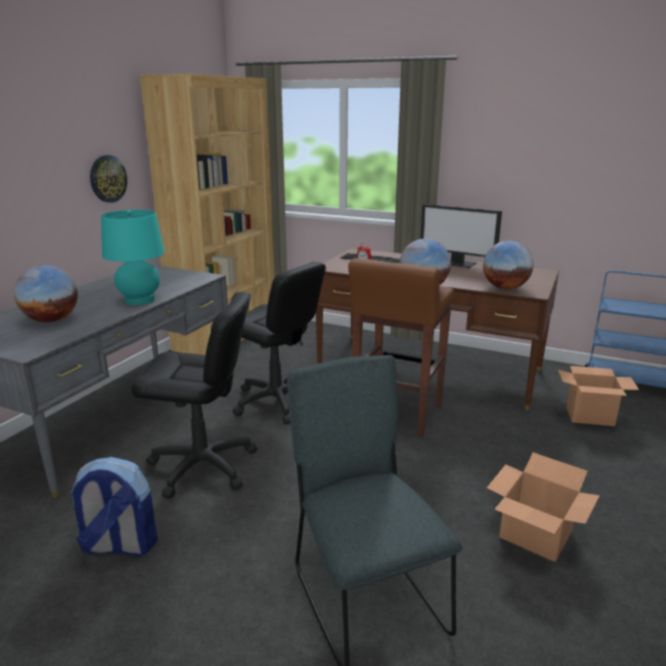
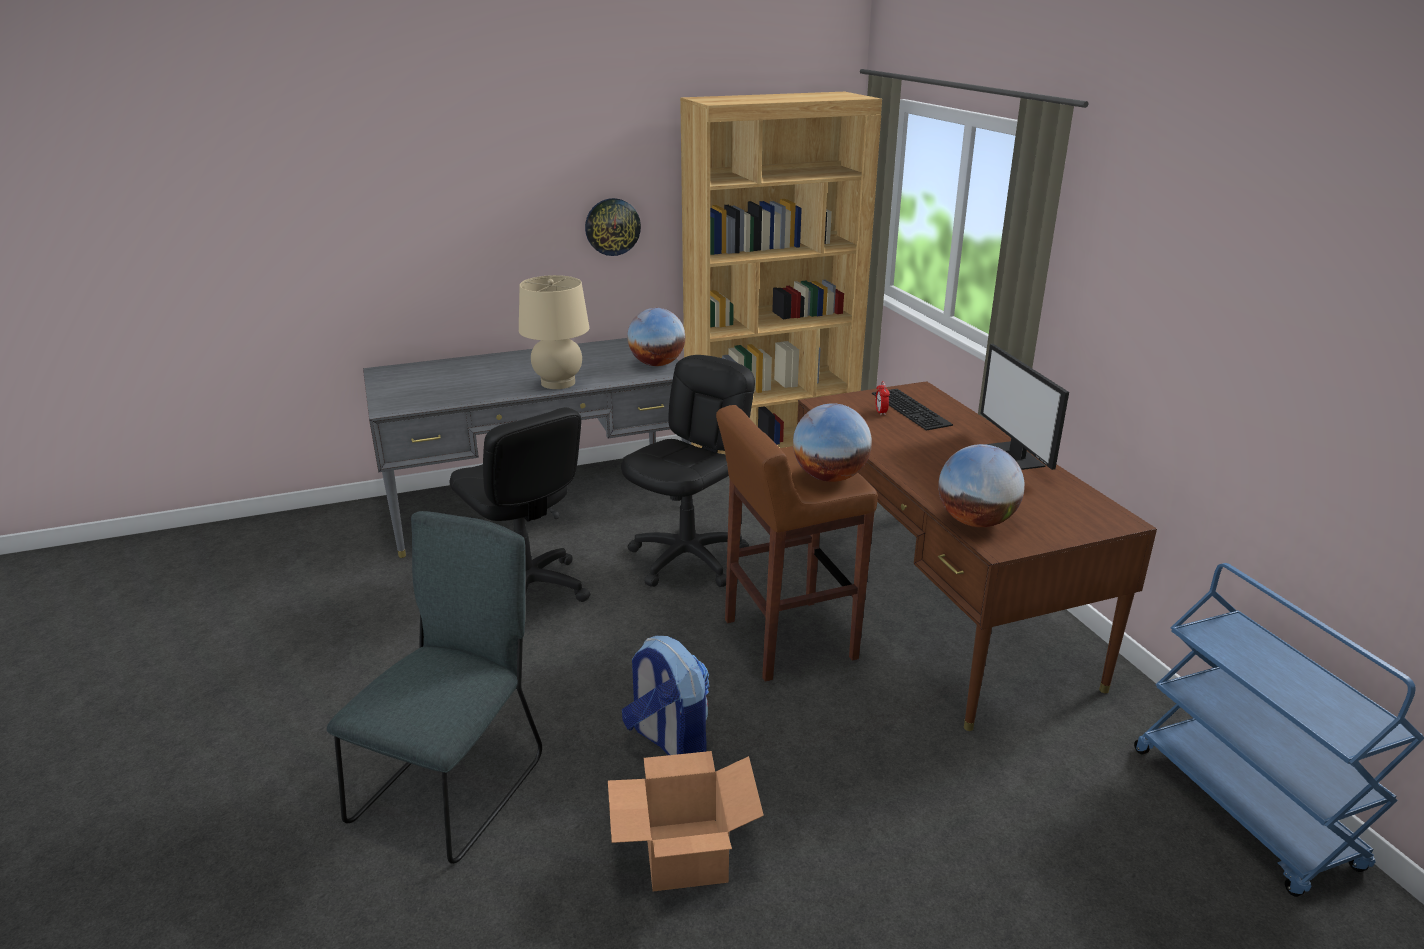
camera: 45 degrees right, 5 degrees up
(51, 320) = (459, 381): globe -> globe (657, 364)
(119, 546) = (379, 623): backpack -> backpack (668, 740)
(139, 300) = (558, 383): turquoise table lamp -> beige table lamp
(276, 402) = (688, 559): black office chair -> black office chair turned 135 degrees counterclockwise
(590, 417) = (1044, 793): cardboard box -> none

